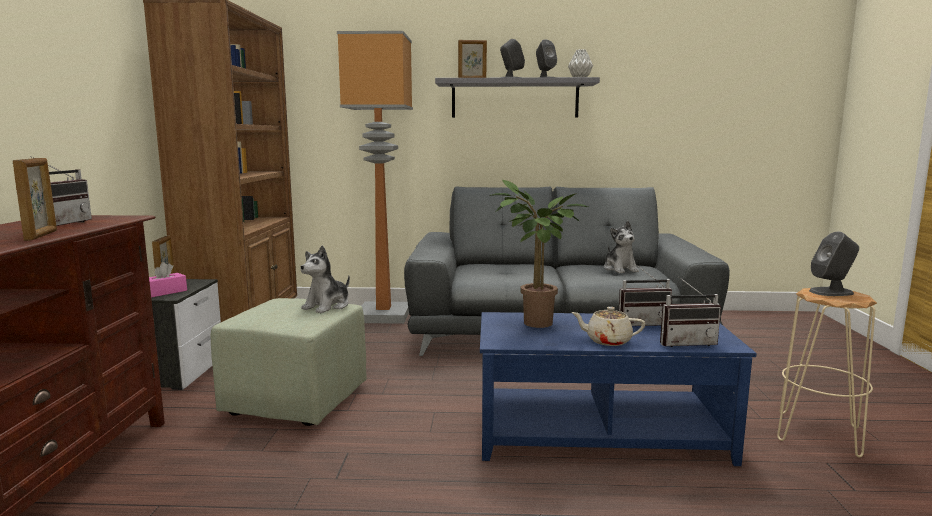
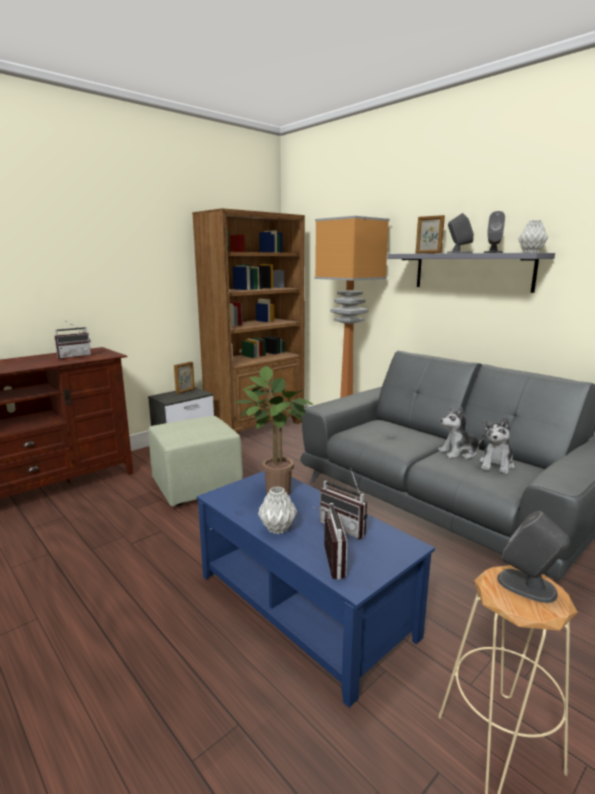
camera: 45 degrees right, 5 degrees up
(41, 235) = (40, 364): picture frame -> none
(165, 292) = (173, 397): pink tissue box -> none
(327, 306) = (214, 430): plush toy -> plush toy (459, 453)
(607, 341) = (278, 529): beige teapot -> grey vase
(686, 342) = (327, 562): radio -> radio turned 135 degrees counterclockwise

